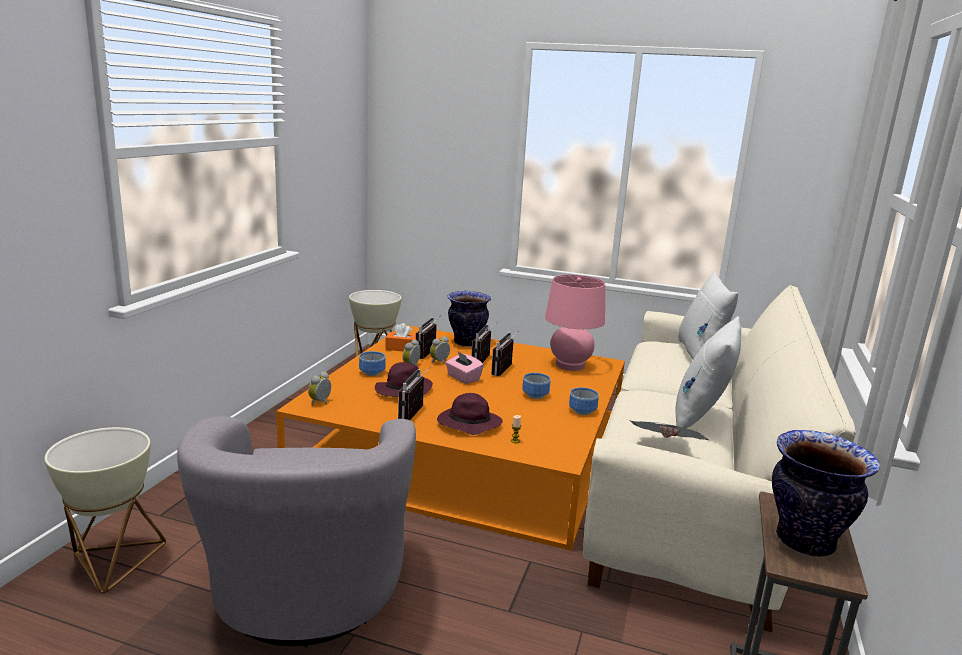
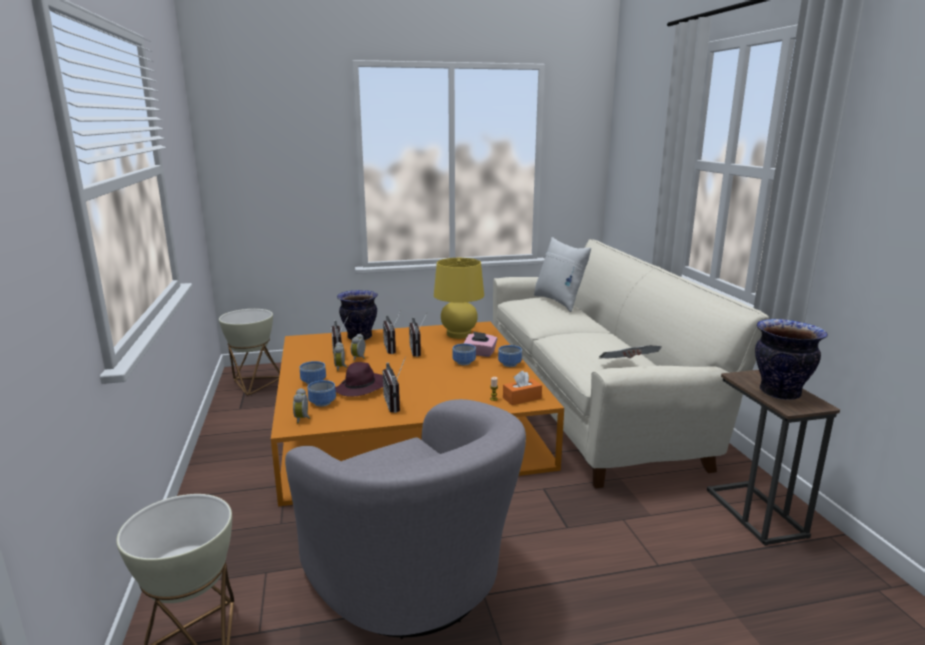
camera: 30 degrees left, 0 degrees up
(355, 393) = (323, 402): none -> bowl
(402, 348) = (311, 355): orange tissue box -> orange tissue box (522, 398)
(463, 378) = (394, 365): pink tissue box -> pink tissue box (480, 353)
(468, 424) = (445, 398): purple hat -> none
(570, 365) = (459, 334): pink table lamp -> yellow table lamp
(701, 417) = (614, 342): grey pillow -> none

